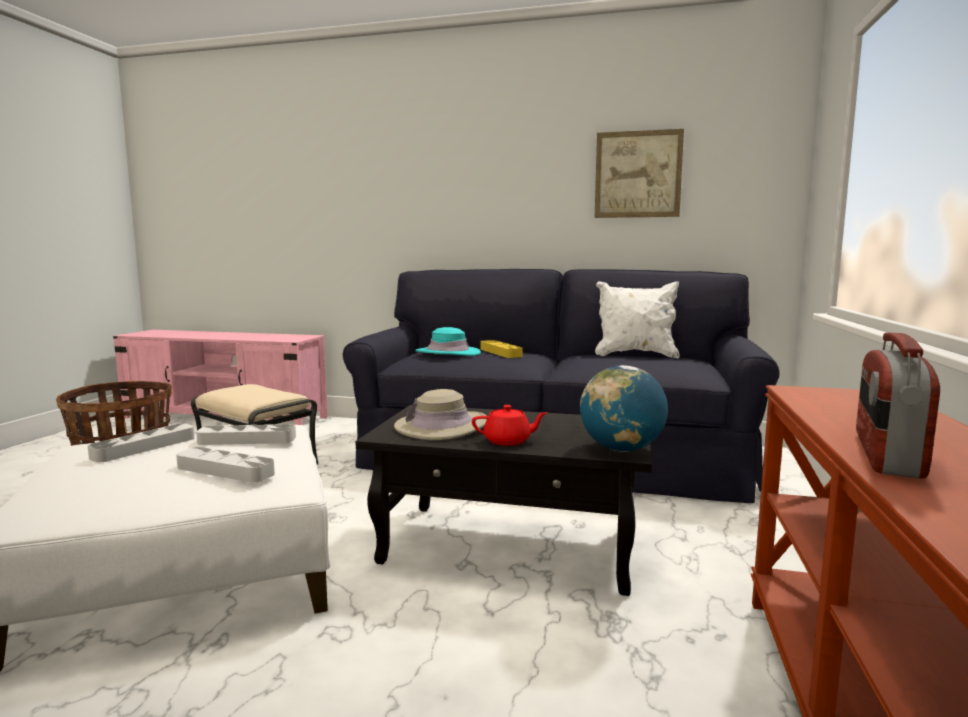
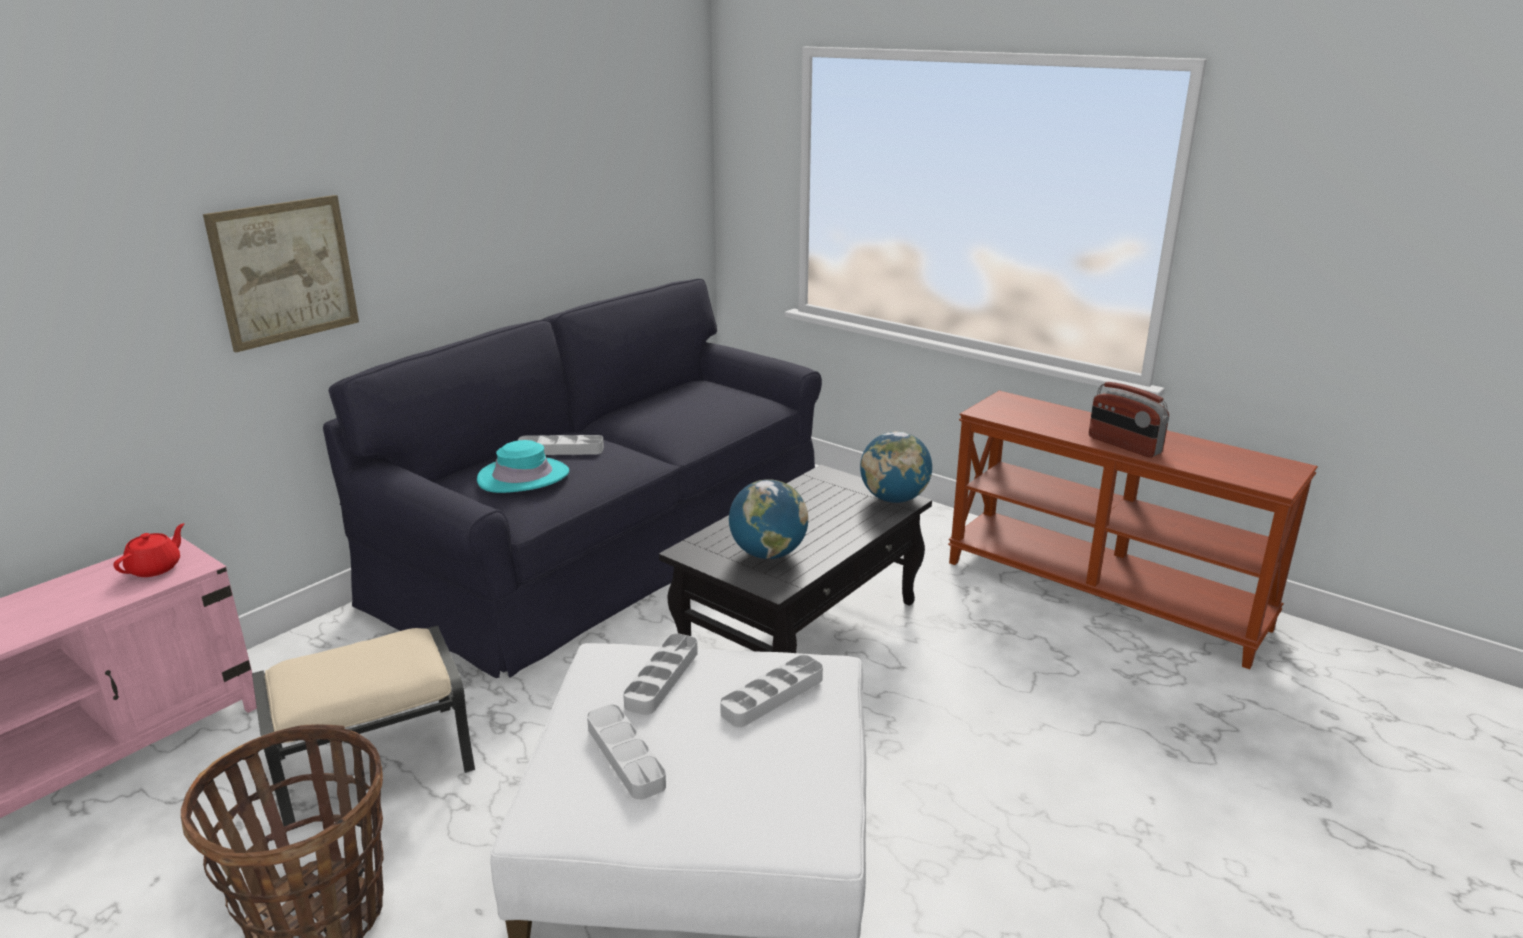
camera: 65 degrees left, 15 degrees up
(441, 427) = (768, 554): beige hat -> globe
(500, 352) = (560, 450): yellow tray -> grey tray
(508, 441) = (839, 535): red teapot -> red teapot (156, 568)
(635, 355) = (654, 396): white pillow -> none
(638, 174) = (582, 174): picture -> picture (285, 271)

